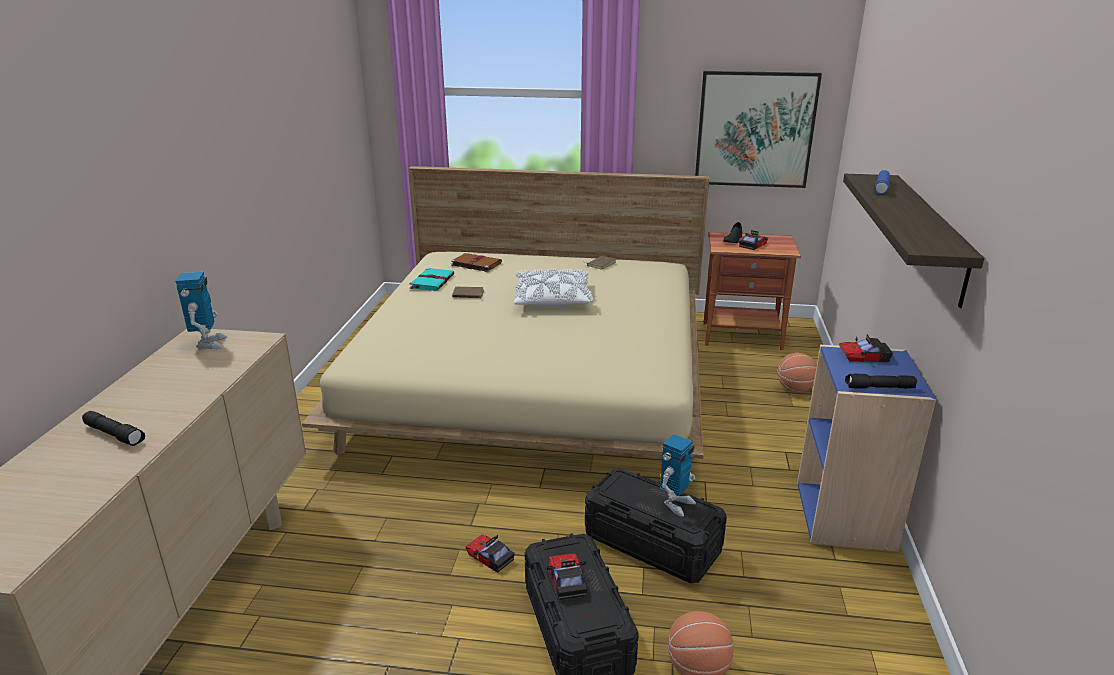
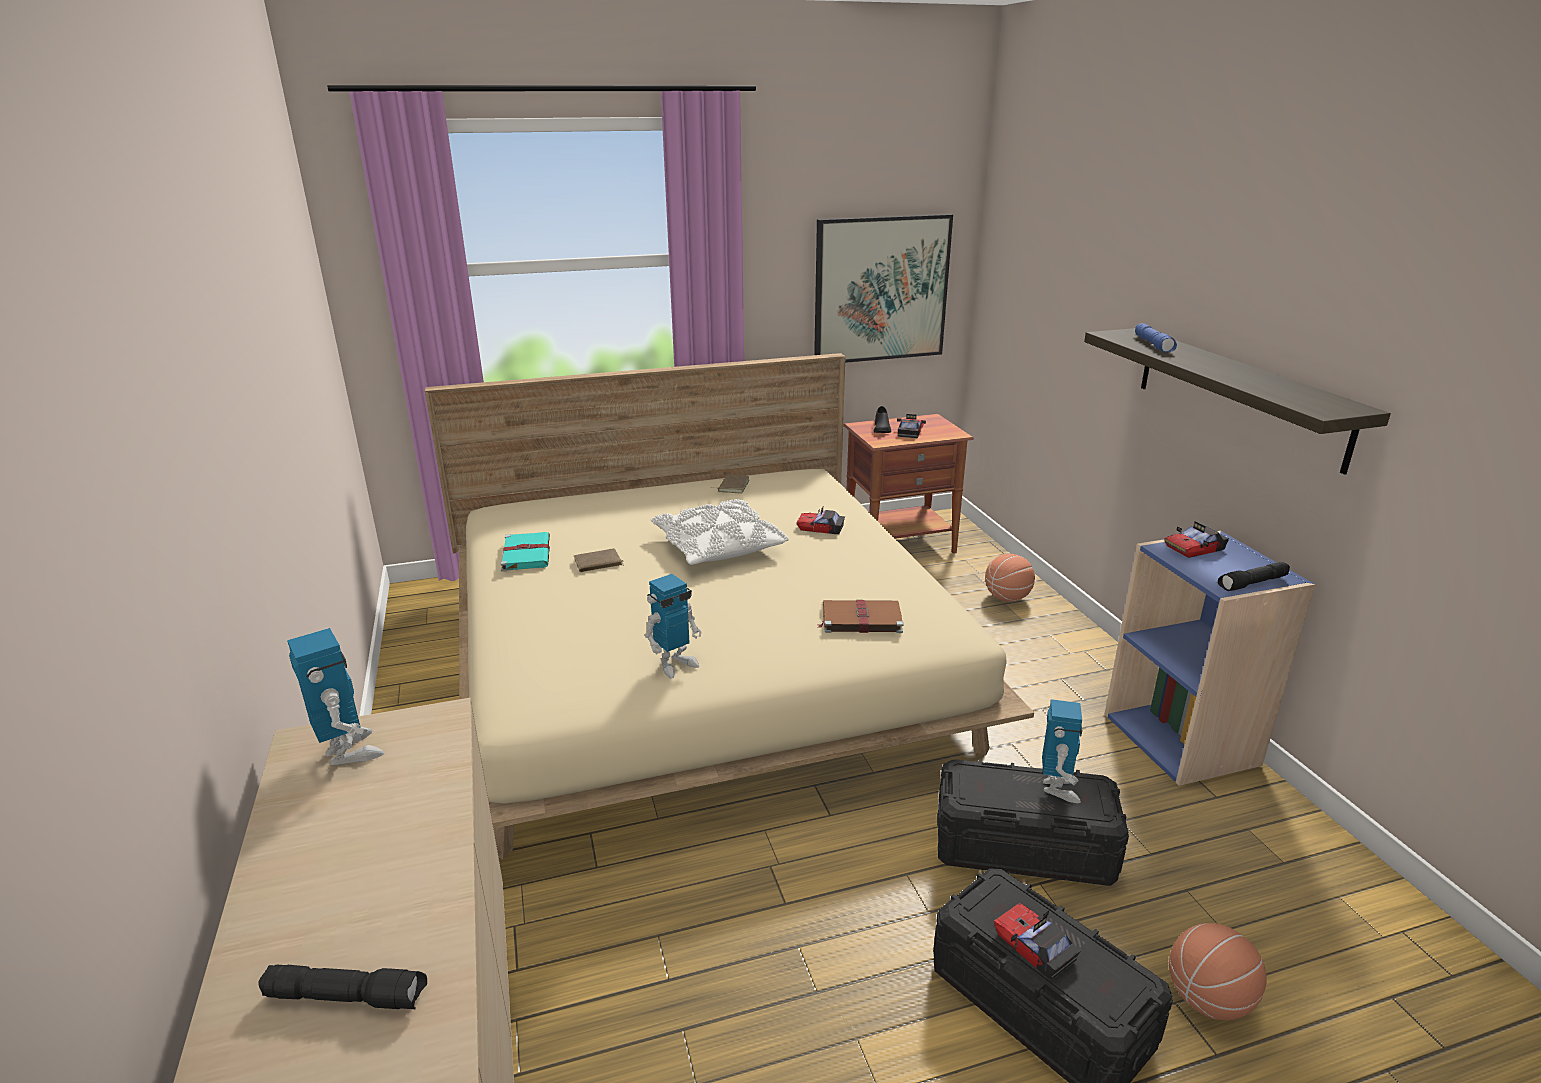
camera: 25 degrees left, 0 degrees up
(458, 359) = (675, 664): none -> toy robot
(475, 264) = (566, 516): brown book -> brown book (860, 619)
(490, 556) = (848, 941): toy car -> toy car (821, 527)

